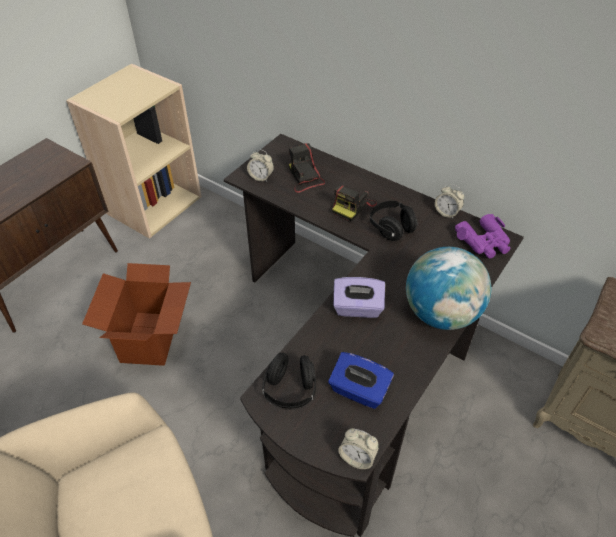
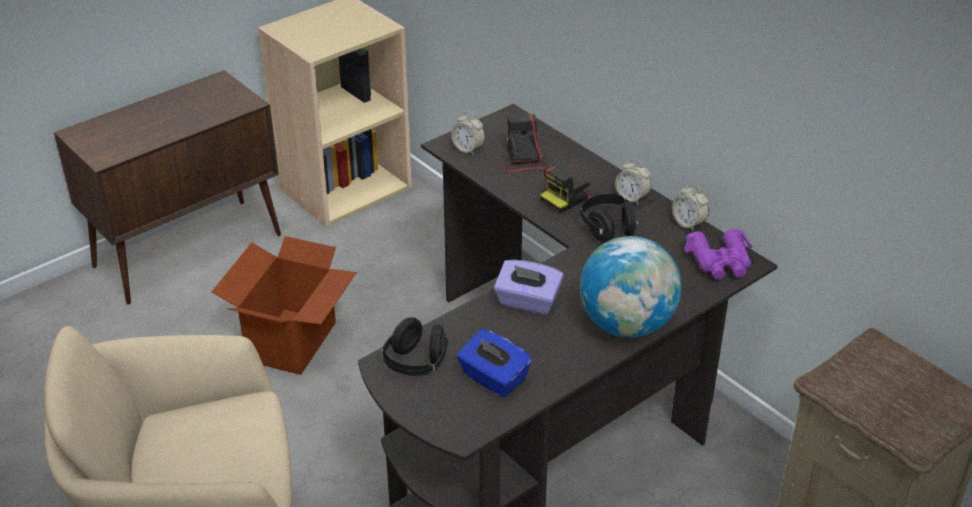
camera: 15 degrees right, 10 degrees down
(357, 457) = (465, 435): alarm clock -> alarm clock (632, 198)

